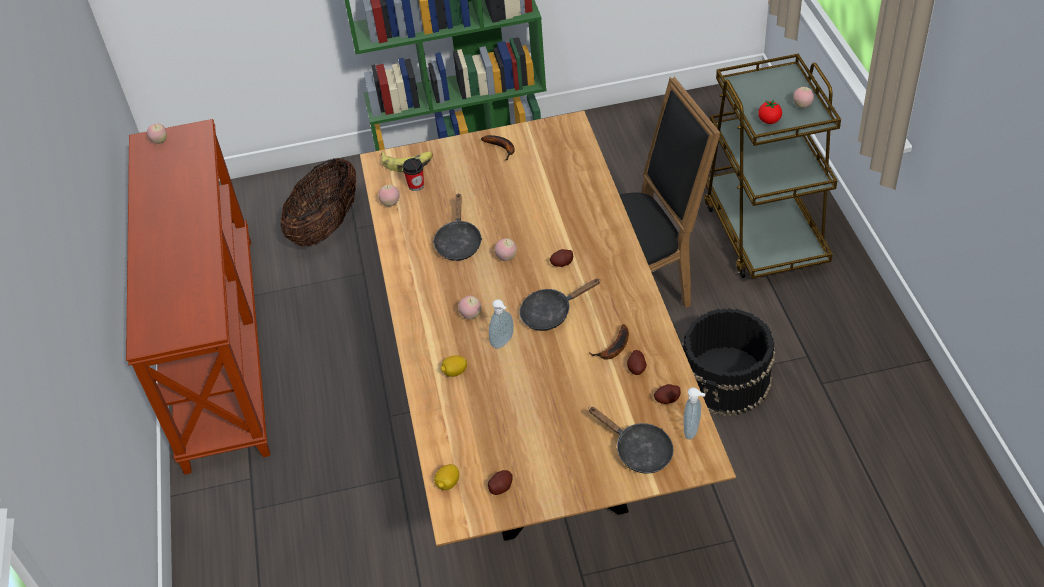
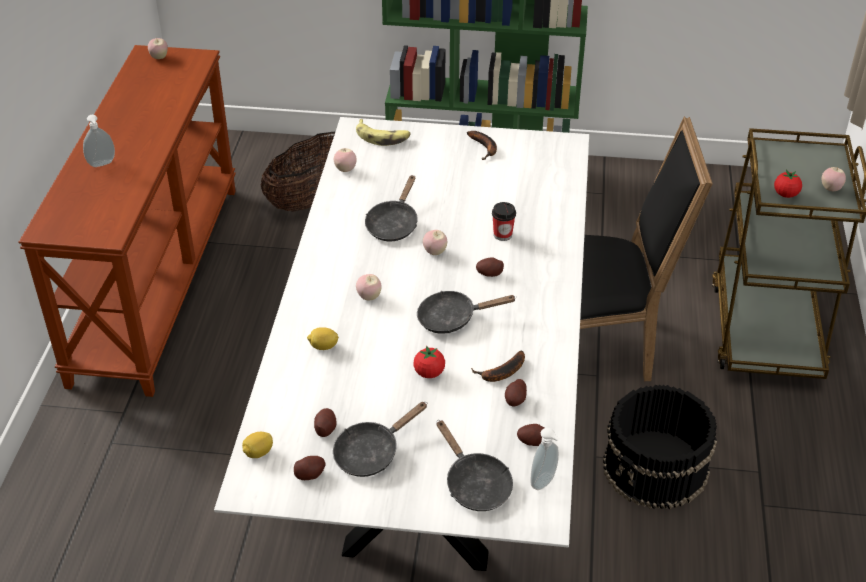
camera: 15 degrees right, 5 degrees down
(416, 185) = (379, 160): cup -> cup (502, 235)
(493, 444) = (325, 428): none -> potato
(503, 342) = (388, 333): soap dispenser -> soap dispenser (102, 164)
(534, 416) = (432, 441): brown dining table -> white dining table
(542, 452) = (371, 452): none -> black frying pan
(555, 367) = (429, 373): none -> tomato

